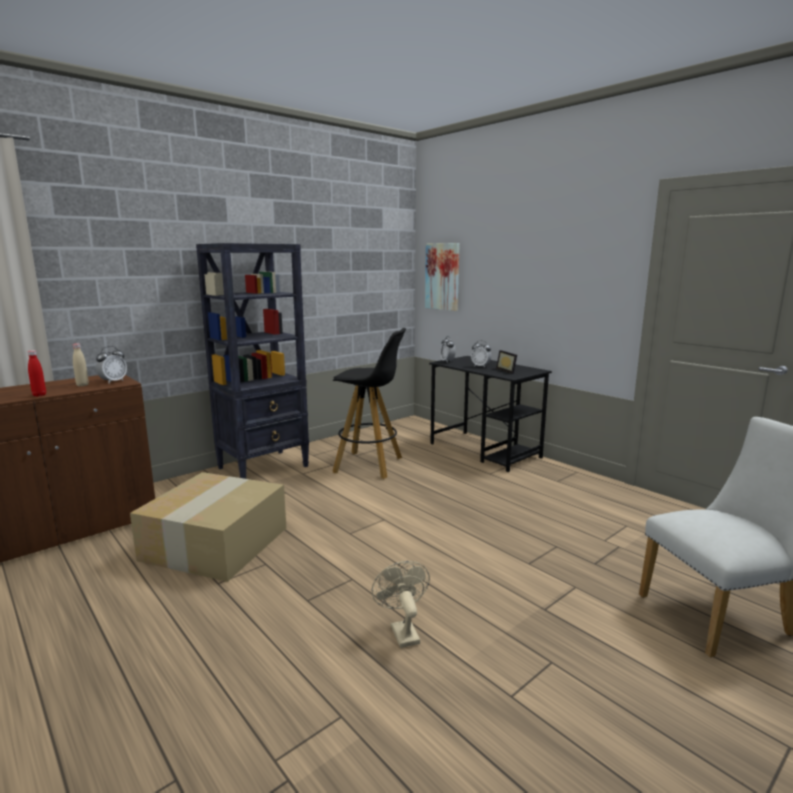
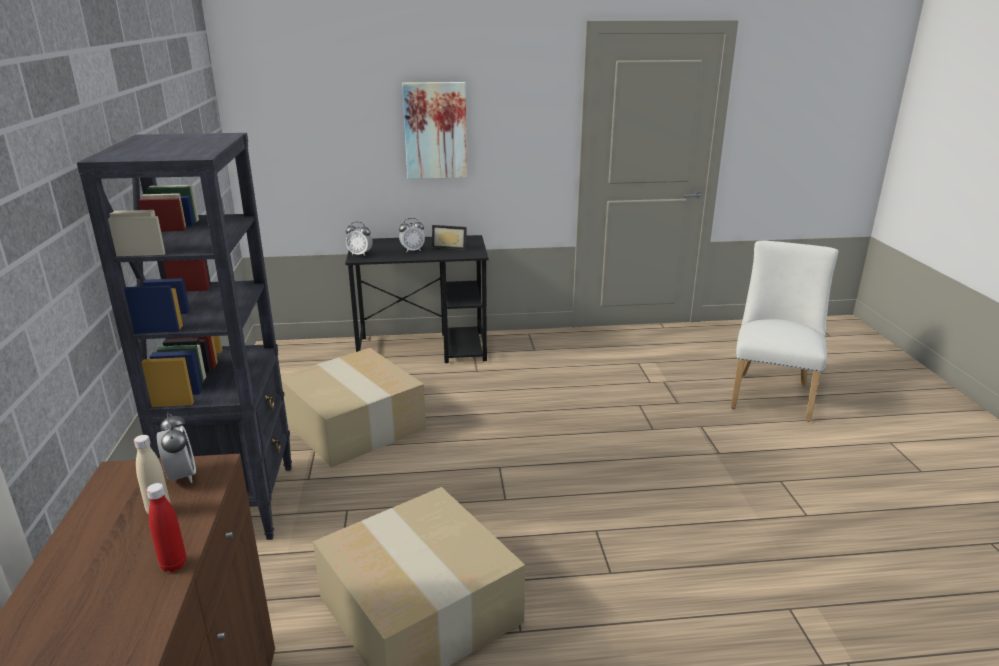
camera: 55 degrees left, 10 degrees up
(370, 465) = (356, 425): black stool -> cardboard box
(402, 631) = (700, 533): beige fan -> none
(442, 276) = (286, 135): picture -> picture (435, 131)

